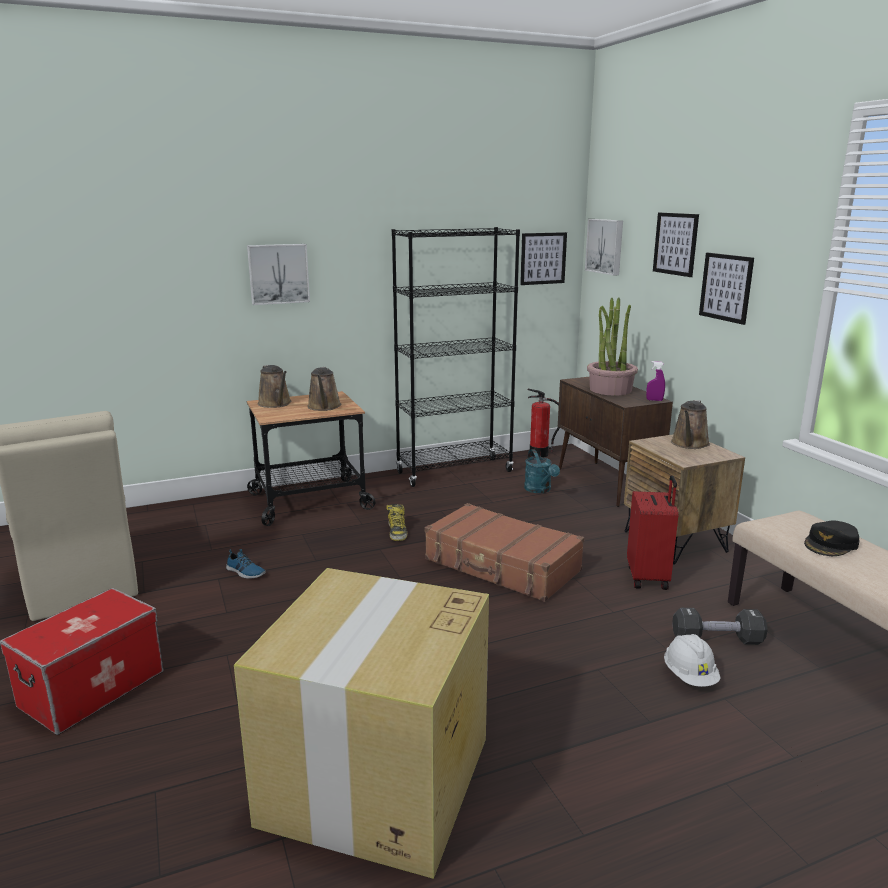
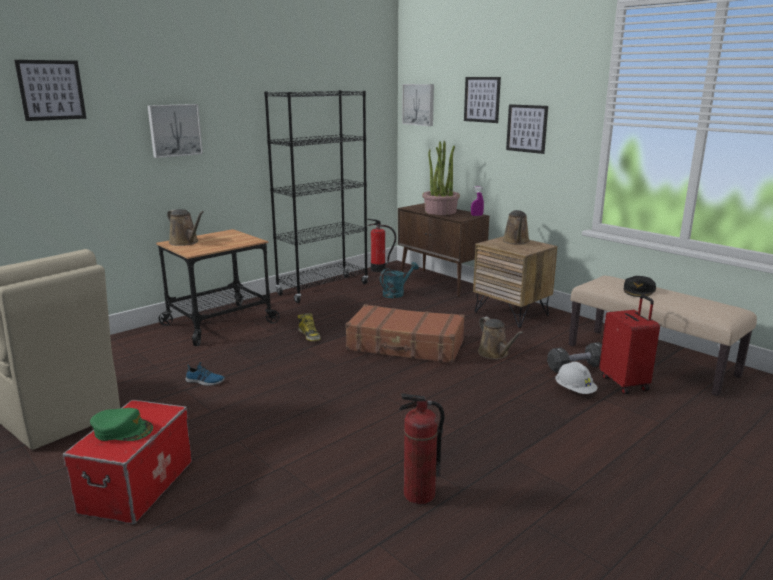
camera: 20 degrees left, 0 degrees up
(73, 624) = (123, 430): none -> green cap
(324, 407) = (231, 241): brown watering can -> brown watering can (495, 354)
(376, 782) = (419, 495): cardboard box -> fire extinguisher
(540, 490) = (396, 293): turquoise watering can -> turquoise watering can turned 90 degrees counterclockwise
(543, 258) = (371, 115): picture -> picture (51, 90)
(649, 577) = (510, 338): red suitcase -> red suitcase (625, 383)

